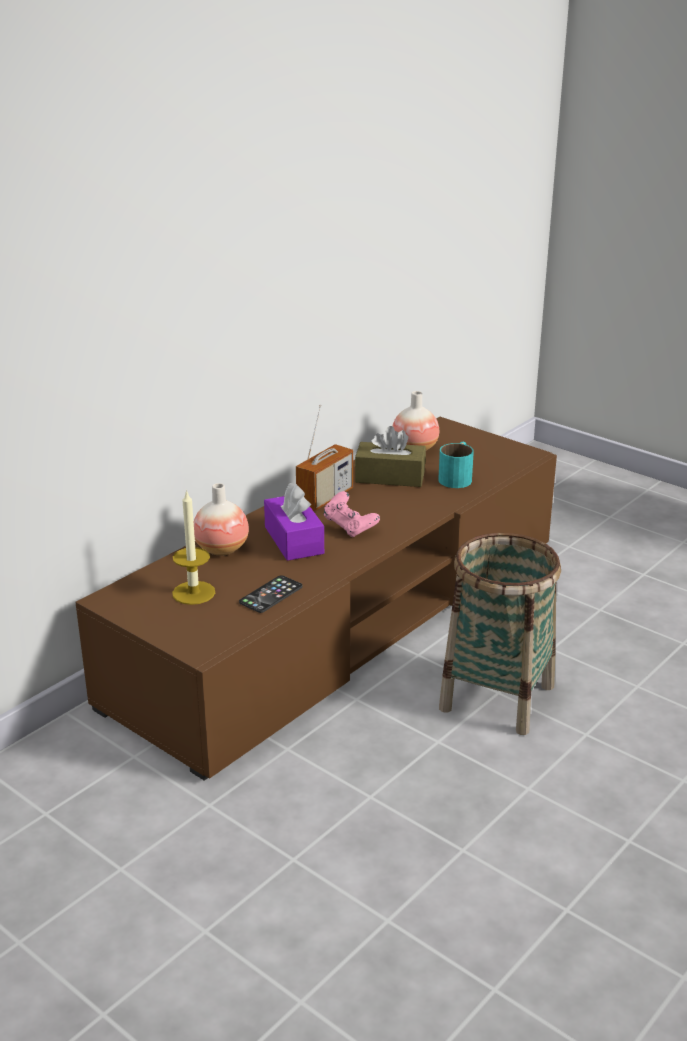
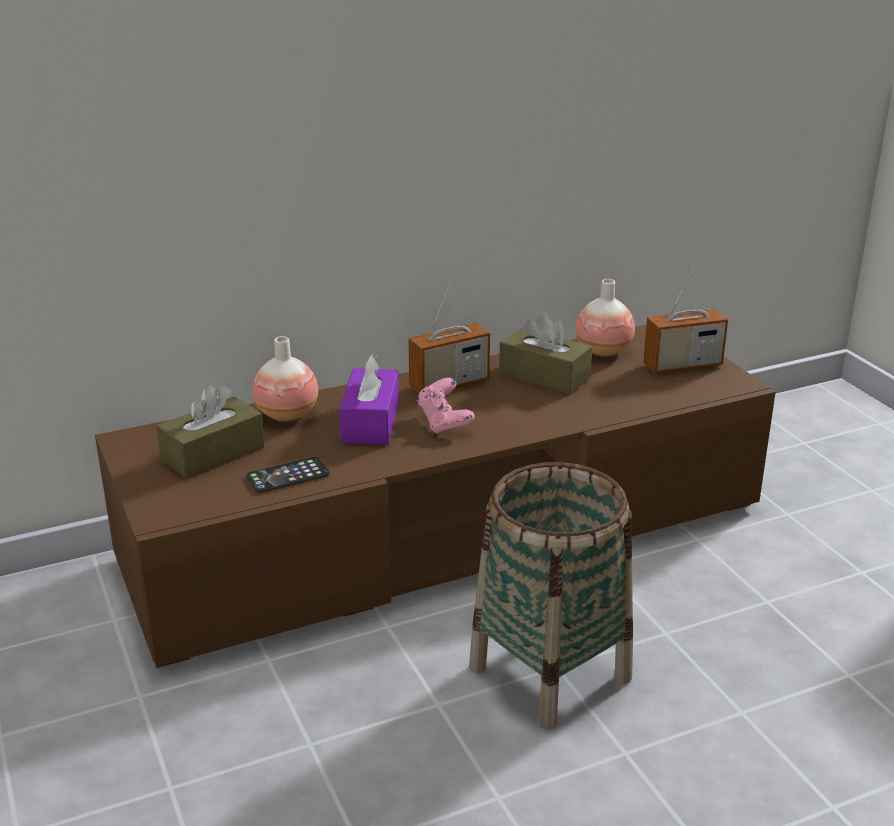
camera: 25 degrees right, 0 degrees up
(193, 593) = (213, 454): candle -> brown tissue box
(457, 476) = (624, 392): turquoise mug -> none
(480, 449) = (682, 365): none -> radio

